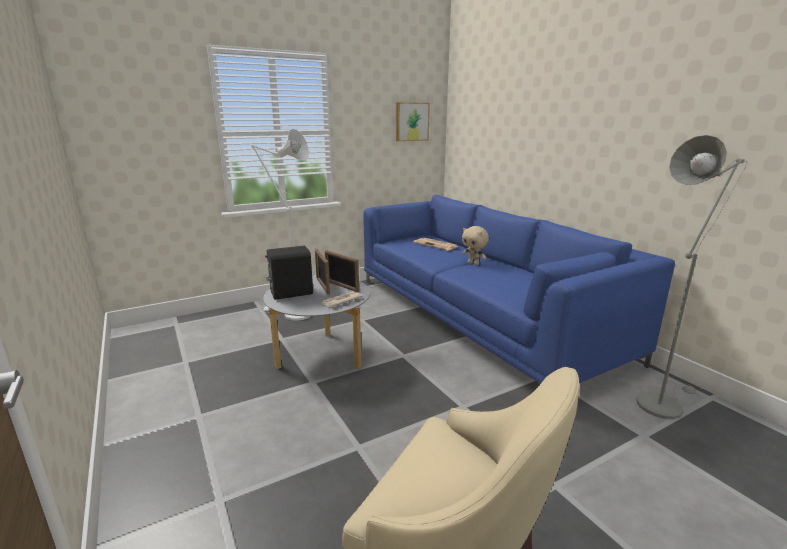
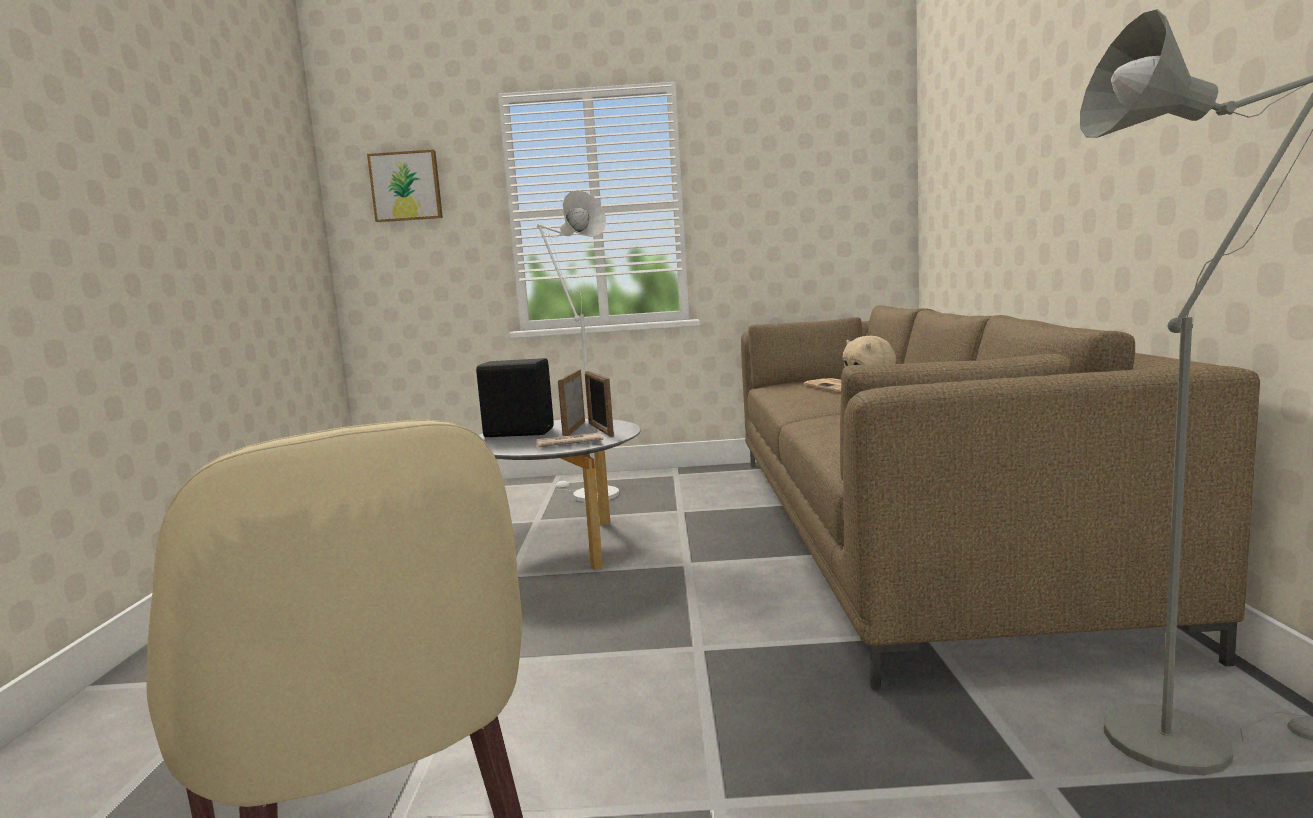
camera: 30 degrees right, 10 degrees down
(411, 121) = (839, 178): picture -> picture (406, 186)
(478, 316) = (900, 528): blue sofa -> brown sofa

